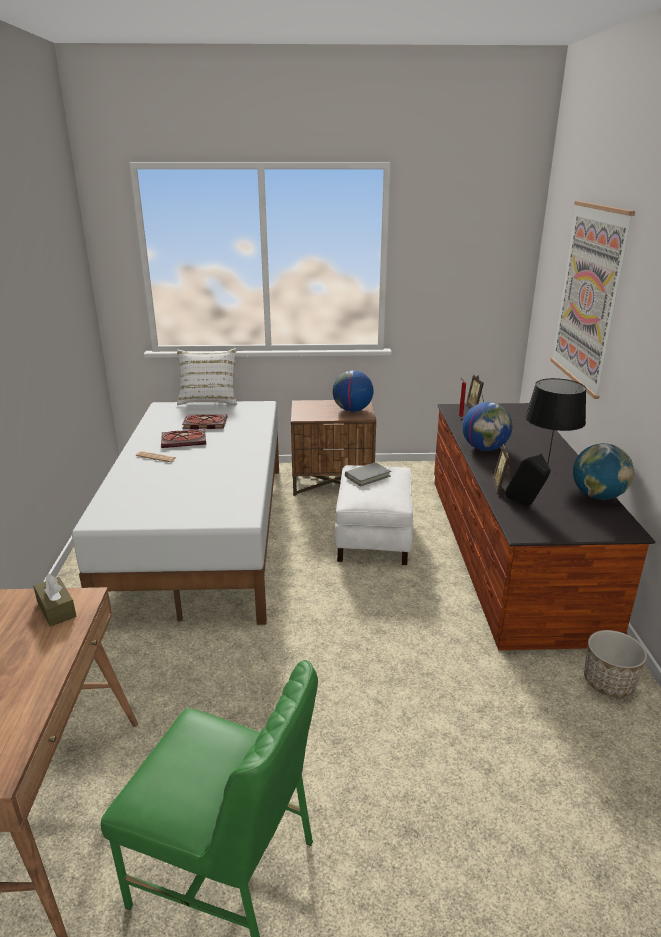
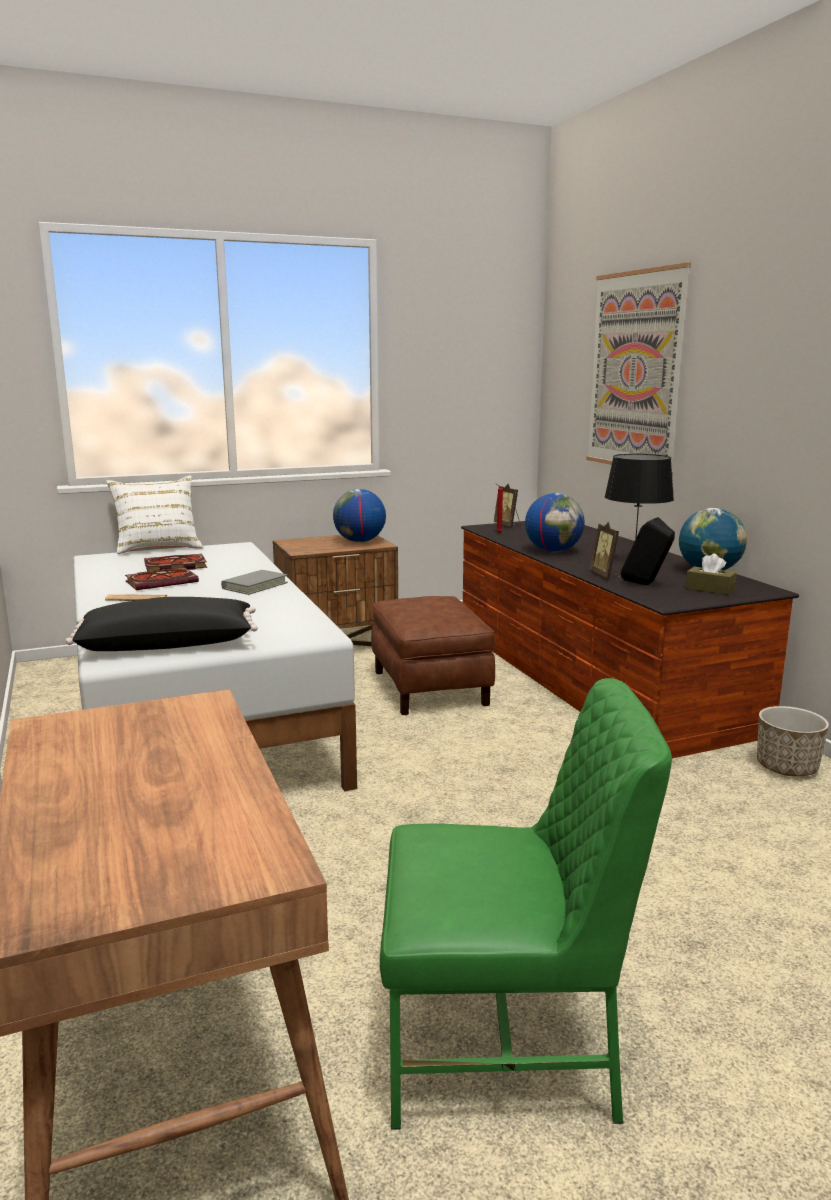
camera: 20 degrees left, 10 degrees down
(56, 609) = (177, 716): brown tissue box -> brown tissue box (709, 589)
(141, 511) = (168, 644): none -> black pillow
(367, 476) = (415, 605): grey book -> grey book (255, 585)
(374, 538) = (430, 688): white ottoman -> brown ottoman

